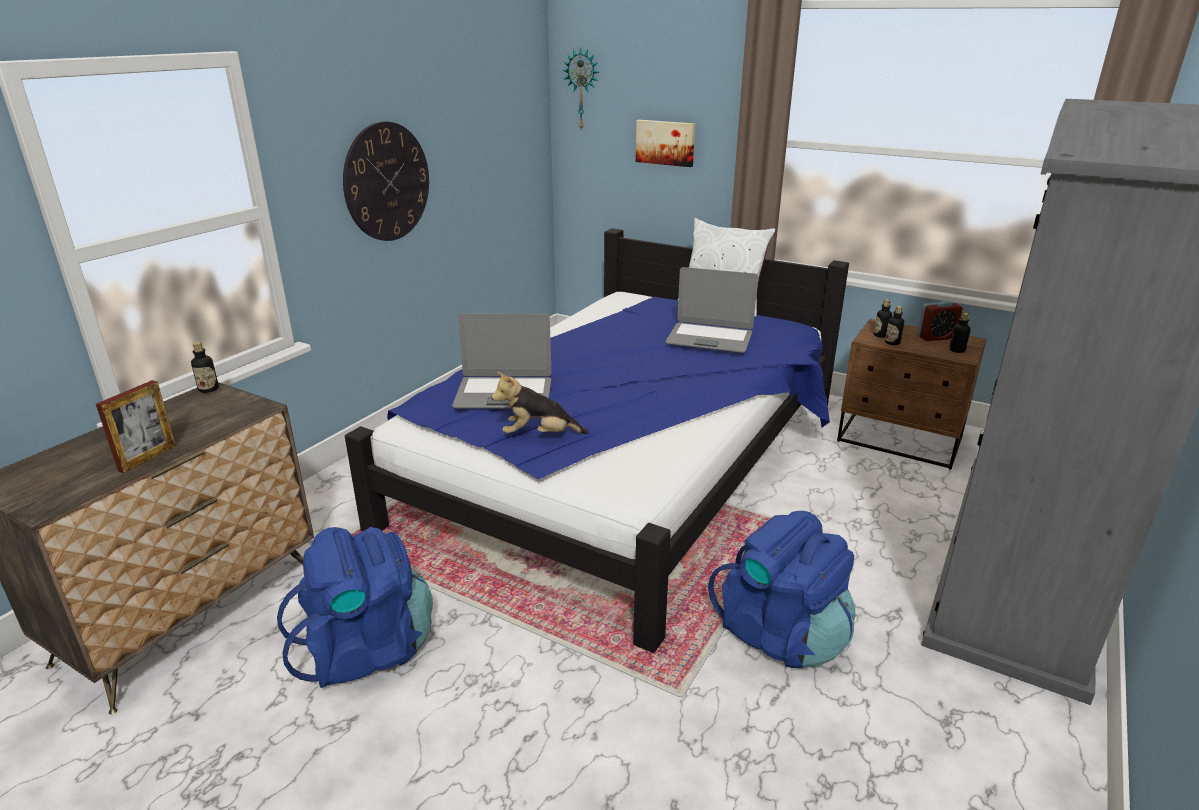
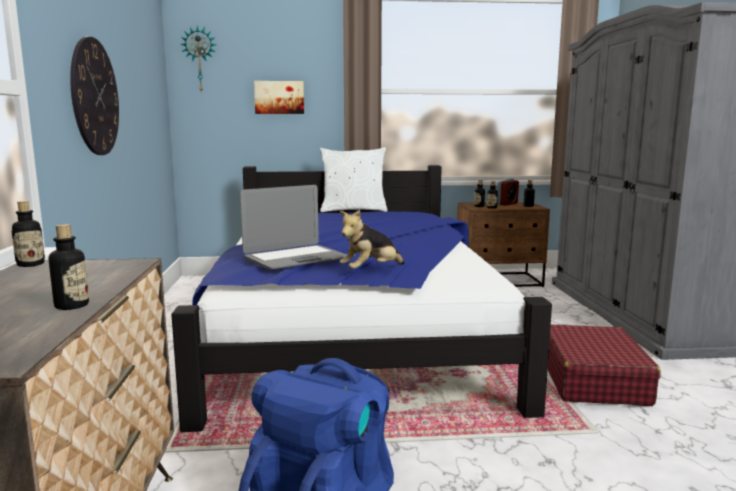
camera: 35 degrees left, 15 degrees down
(148, 458) = (72, 306): picture frame -> bottle
(709, 339) = (383, 220): laptop -> none
(781, 634) = (593, 380): blue backpack -> red suitcase

